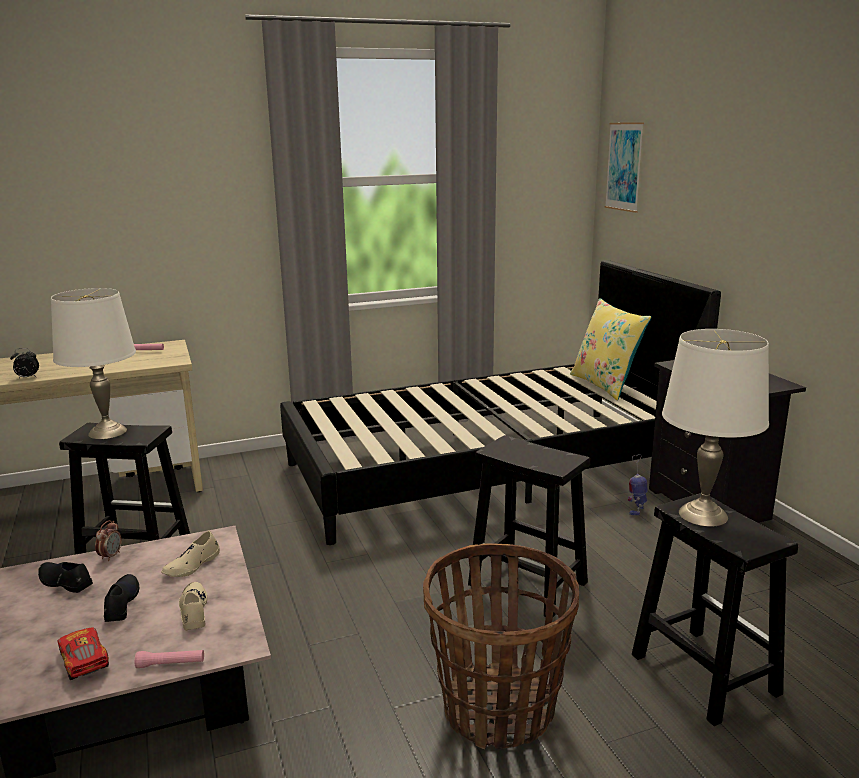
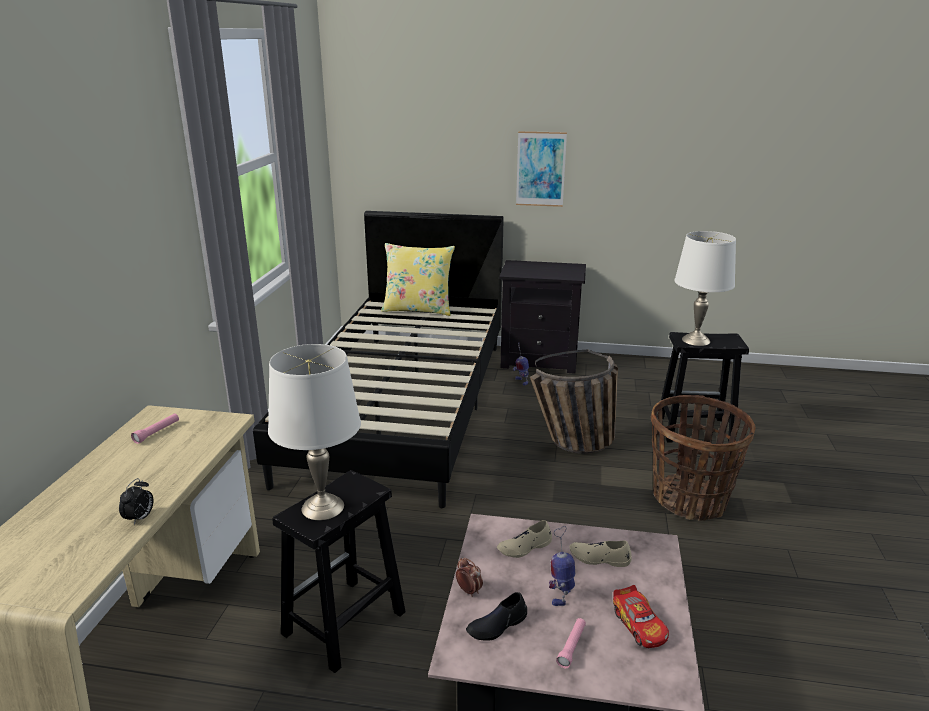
camera: 60 degrees left, 5 degrees up
(84, 661) = (639, 625): toy car -> toy car turned 105 degrees counterclockwise
(121, 603) = (561, 594): black shoe -> toy robot
(171, 664) = (667, 580): pink flashlight -> pink flashlight (571, 647)
(192, 565) = (524, 547): beige shoe -> beige shoe turned 90 degrees clockwise
(529, 584) = (573, 446): black stool -> basket
(624, 167) = (369, 130): picture -> picture (540, 169)

